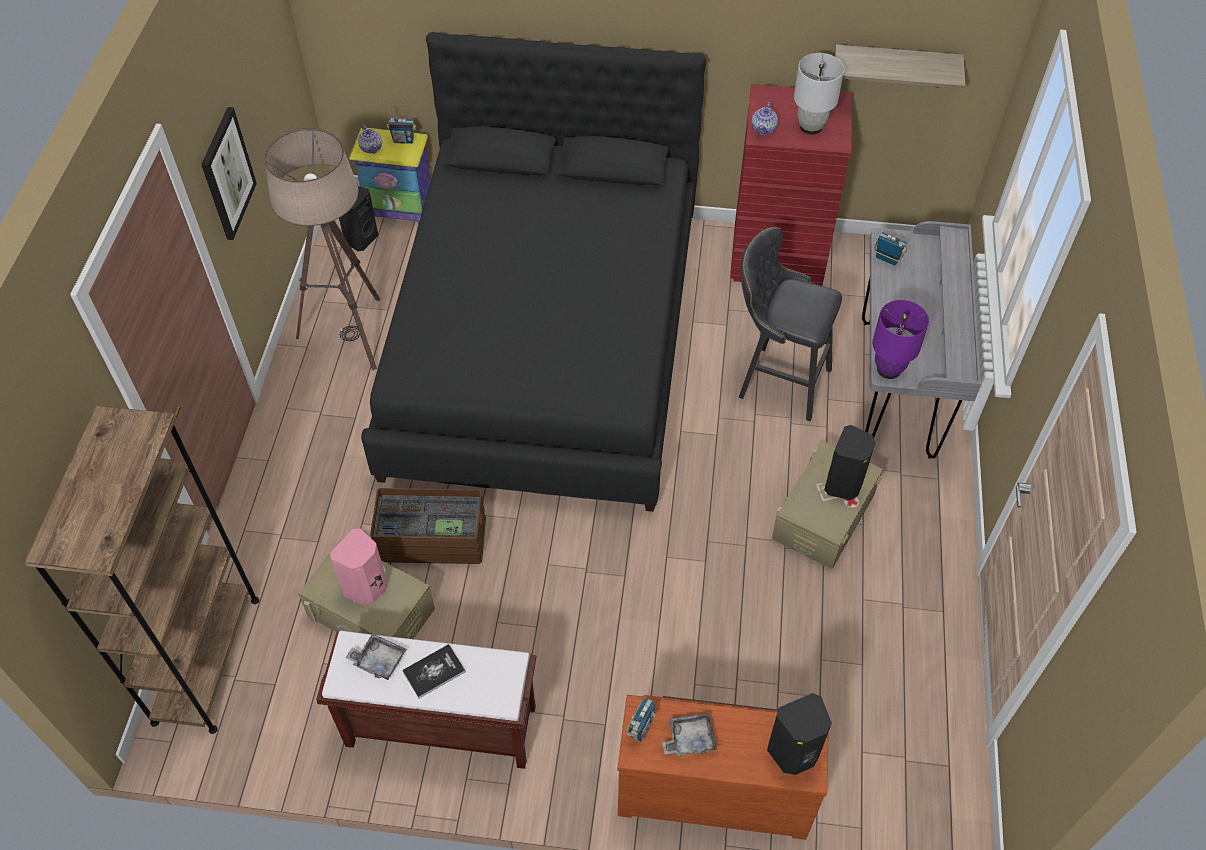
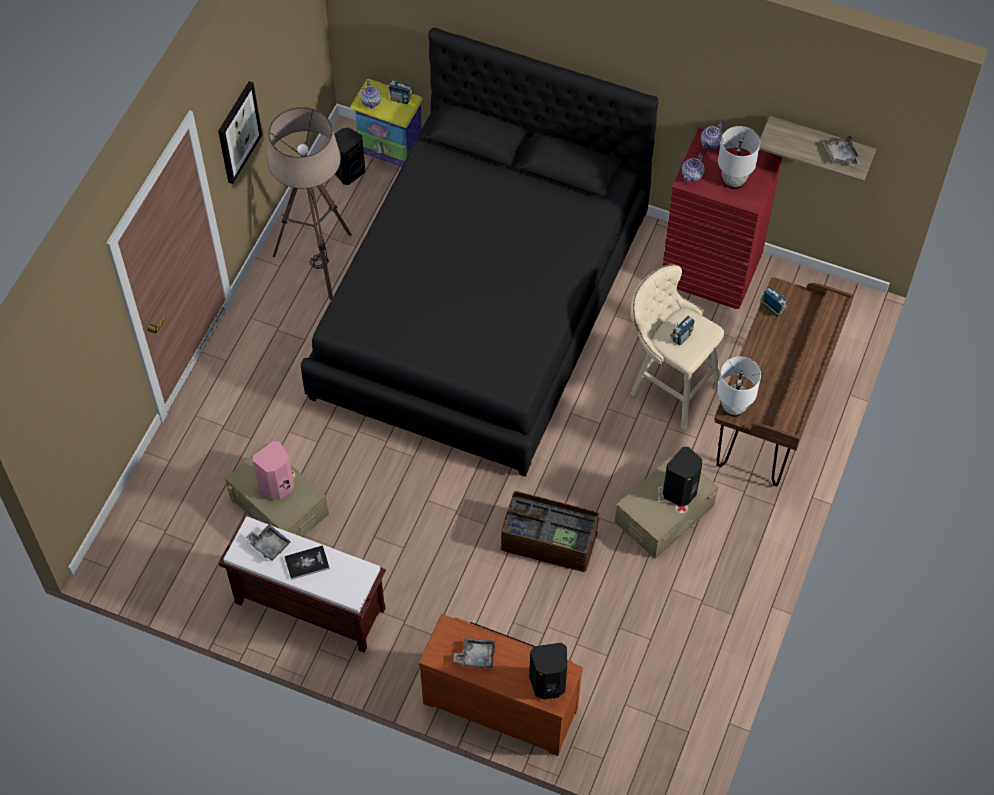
camera: 15 degrees right, 5 degrees up
(206, 659) = (146, 512): brown bookcase -> none
(431, 538) = (340, 457): brown storage box -> brown storage box (548, 541)
(640, 727) = (443, 639): radio -> radio (681, 337)
(771, 95) = (711, 143): none -> teapot
(774, 379) = (666, 384): black stool -> beige stool
(888, 369) = (733, 408): purple table lamp -> white table lamp
(897, 388) = (771, 417): grey desk -> brown desk
(930, 67) = (841, 155): none -> grey tray

